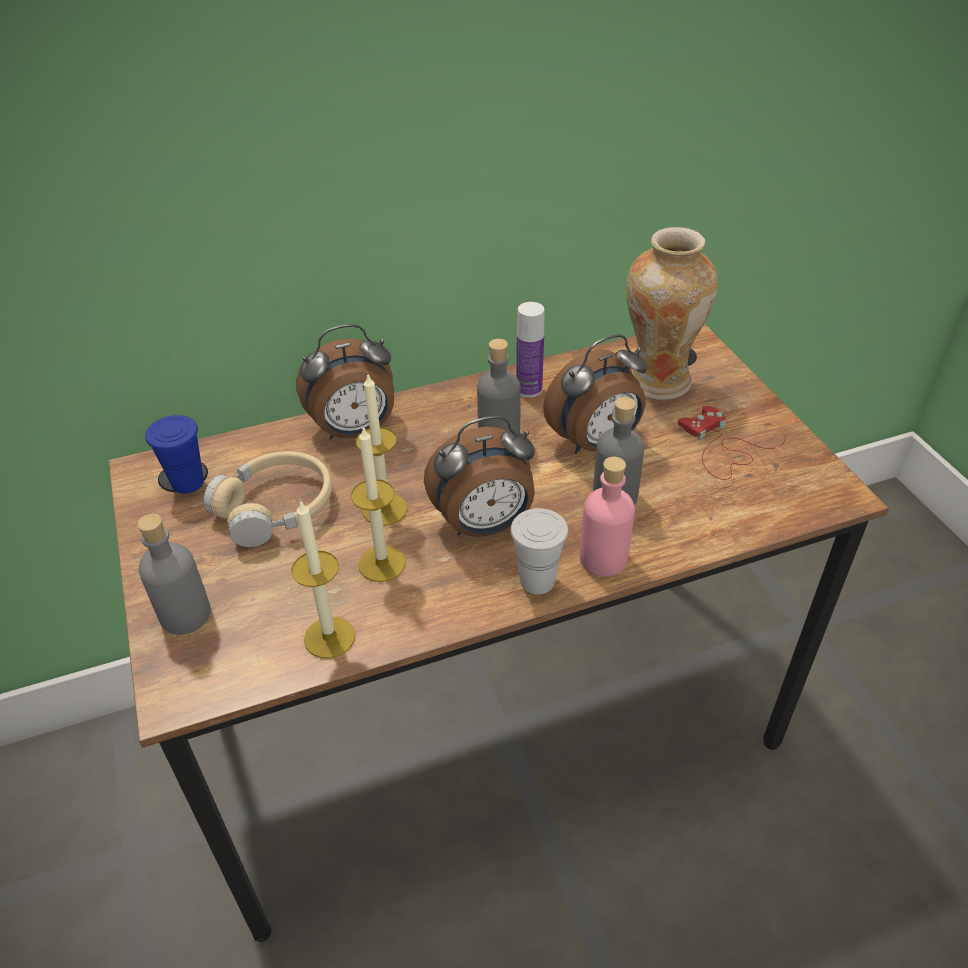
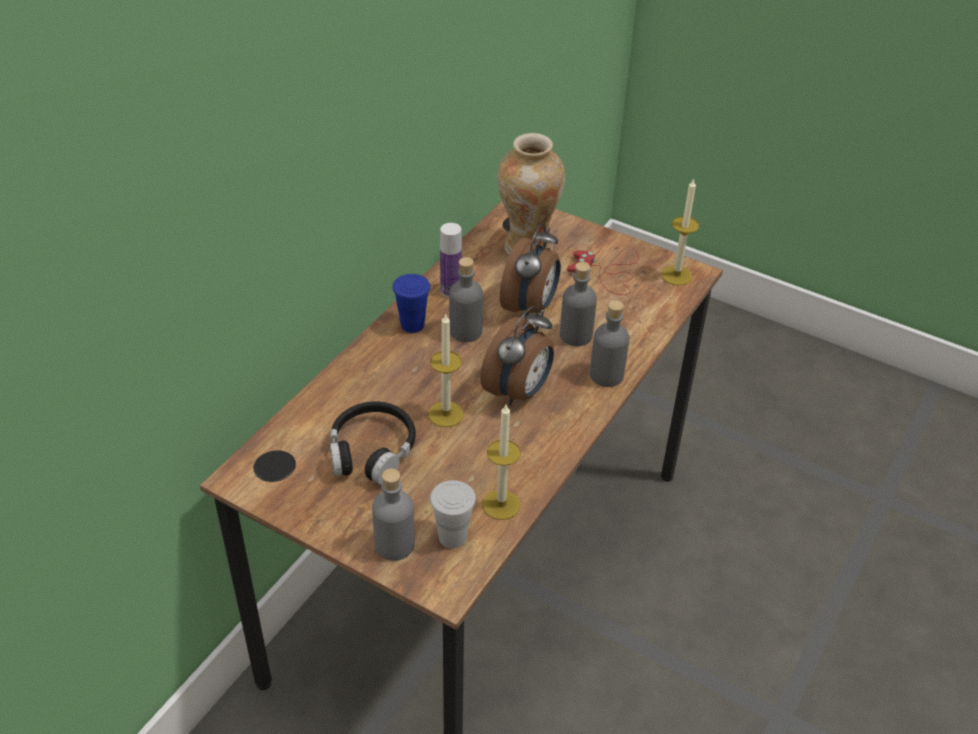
camera: 40 degrees left, 0 degrees up
(188, 483) = (287, 468): blue cup -> blue cup (412, 325)
(276, 508) = (371, 451): beige headphones -> black headphones
(354, 431) = (364, 374): alarm clock -> none
(382, 563) = (482, 447): candle -> candle (676, 275)
(537, 581) = (583, 407): white cup -> white cup (452, 537)
(603, 558) = (606, 375): pink bottle -> grey bottle

